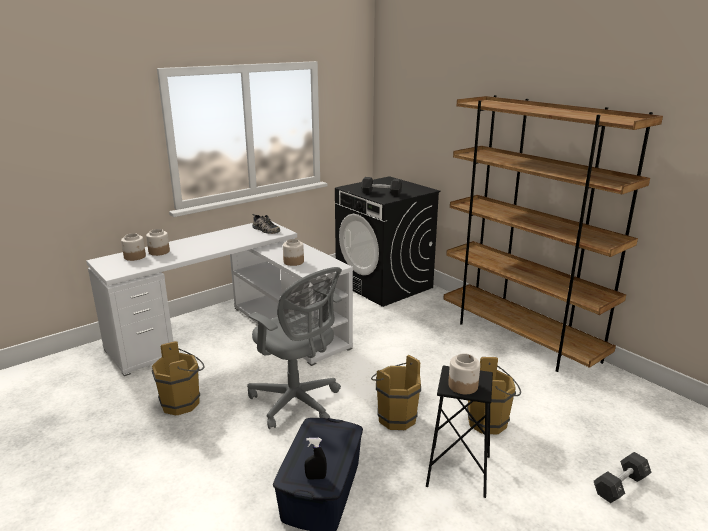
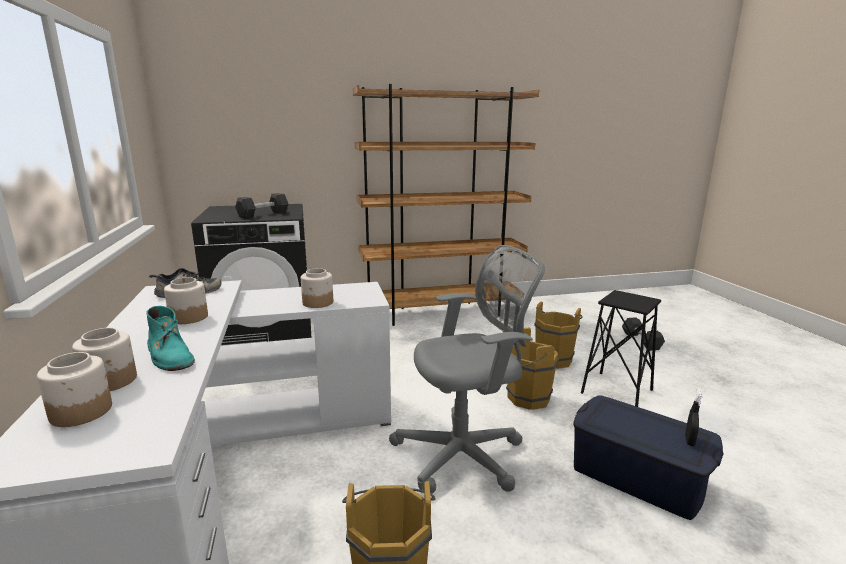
camera: 65 degrees left, 5 degrees down
(186, 252) = (170, 356): none -> turquoise boot
(463, 385) = (636, 301): jar -> jar (188, 317)

